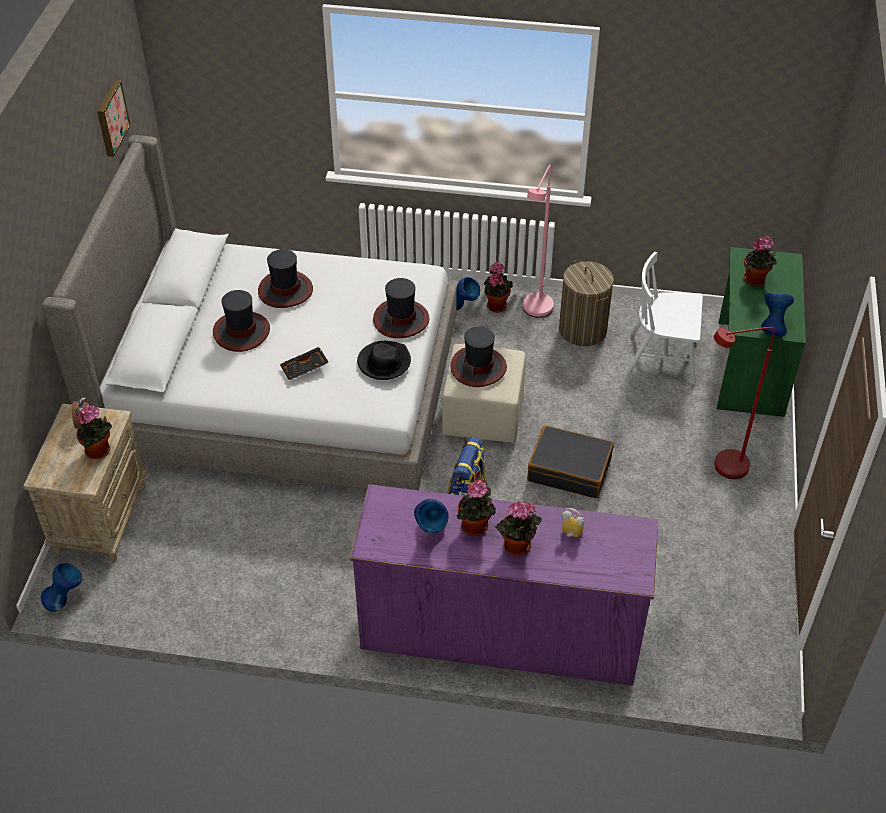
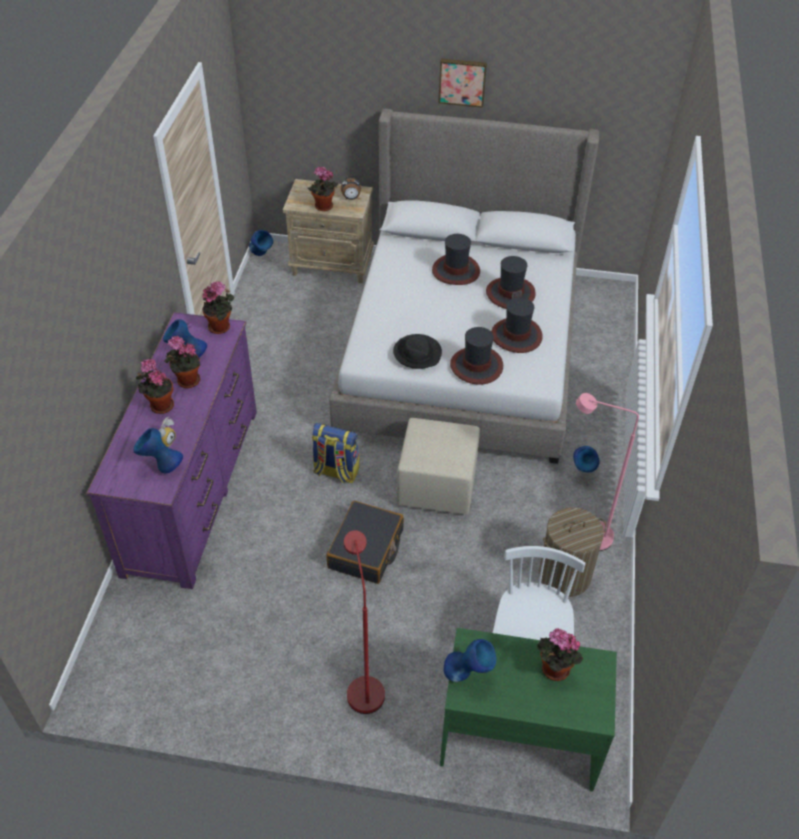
camera: 90 degrees right, 0 degrees up
(111, 118) = (578, 93): picture -> picture (462, 81)
(305, 368) = (411, 307): black tray -> none
(478, 367) = (443, 440): hat -> hat (516, 336)
(496, 304) = (594, 501): potted plant -> potted plant (221, 327)
(608, 534) = (161, 467): none -> blue vase

